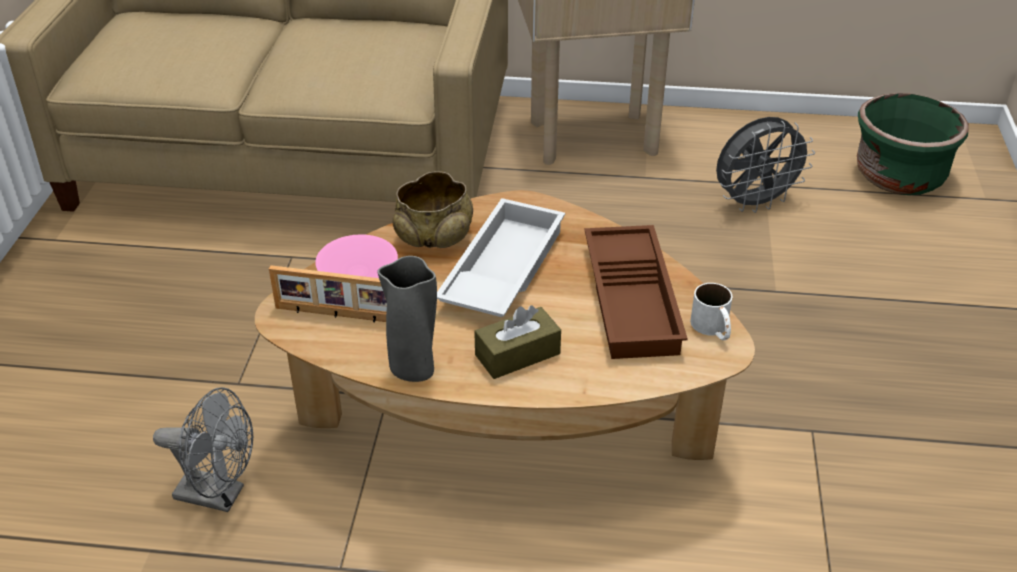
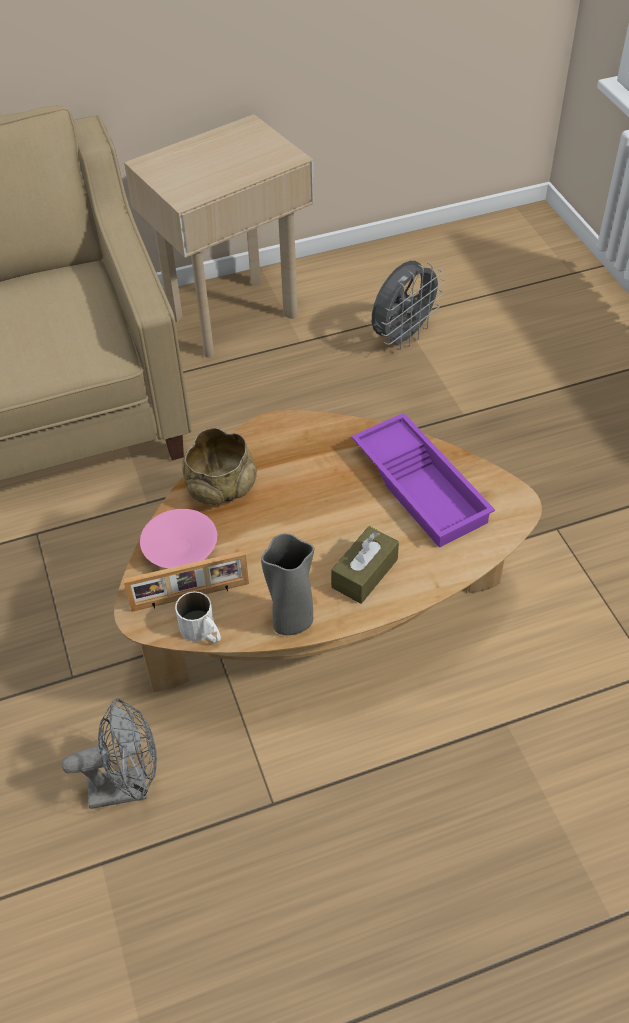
camera: 25 degrees left, 10 degrees up
(500, 269) = (298, 498): white tray -> none
(634, 300) = (422, 486): brown tray -> purple tray
(713, 329) = (497, 489): white mug -> white mug (203, 631)
(898, 176) = (498, 274): green planter -> none

